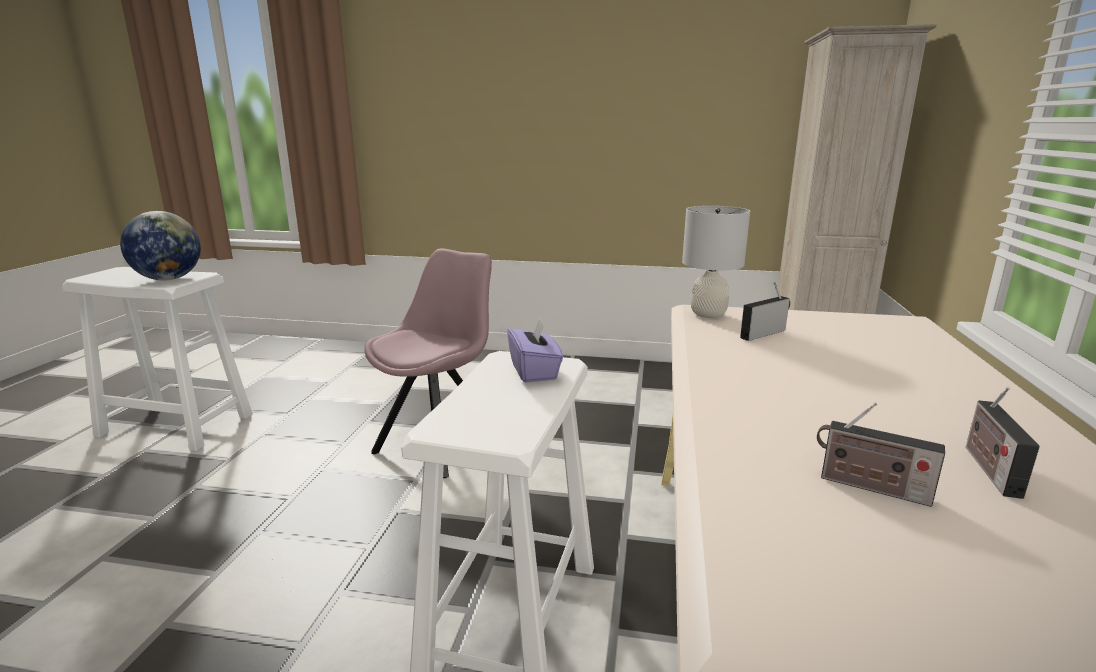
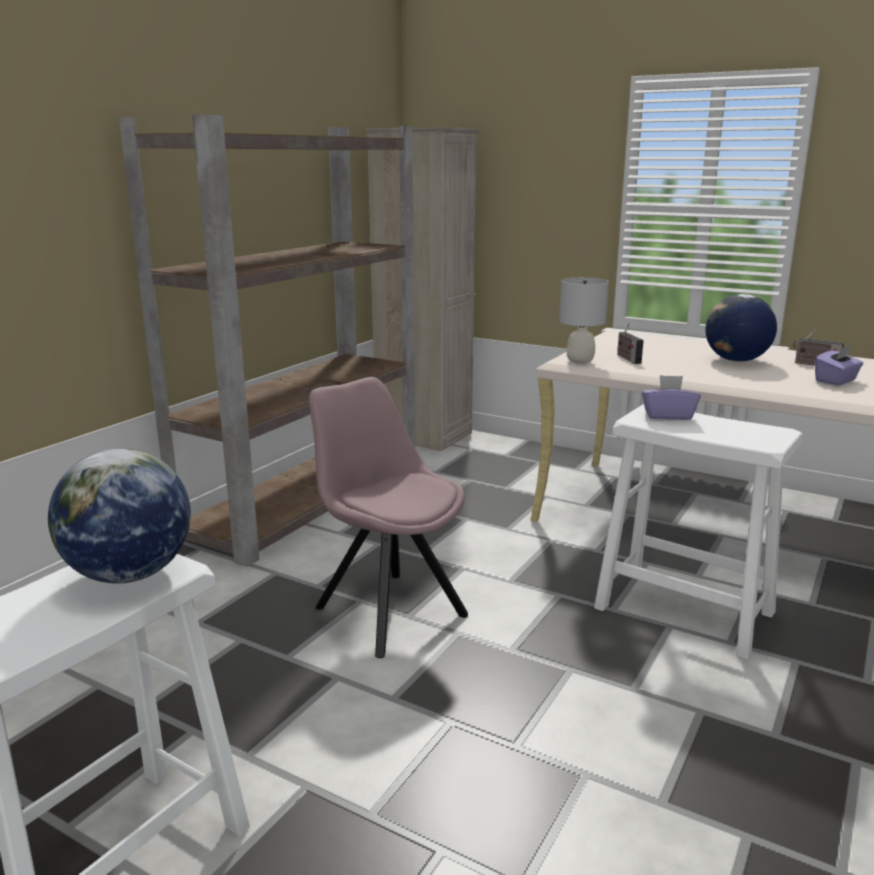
camera: 70 degrees left, 0 degrees up
(603, 374) = (306, 499): none -> brown bookcase
(868, 487) = (836, 381): radio -> purple tissue box
(881, 396) = (736, 360): none -> globe

